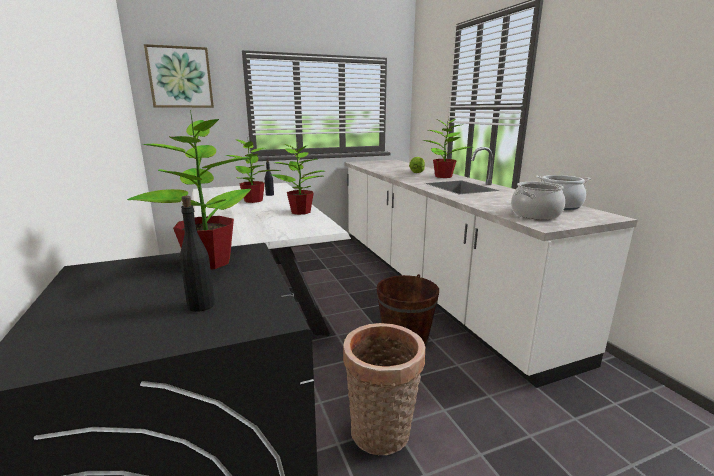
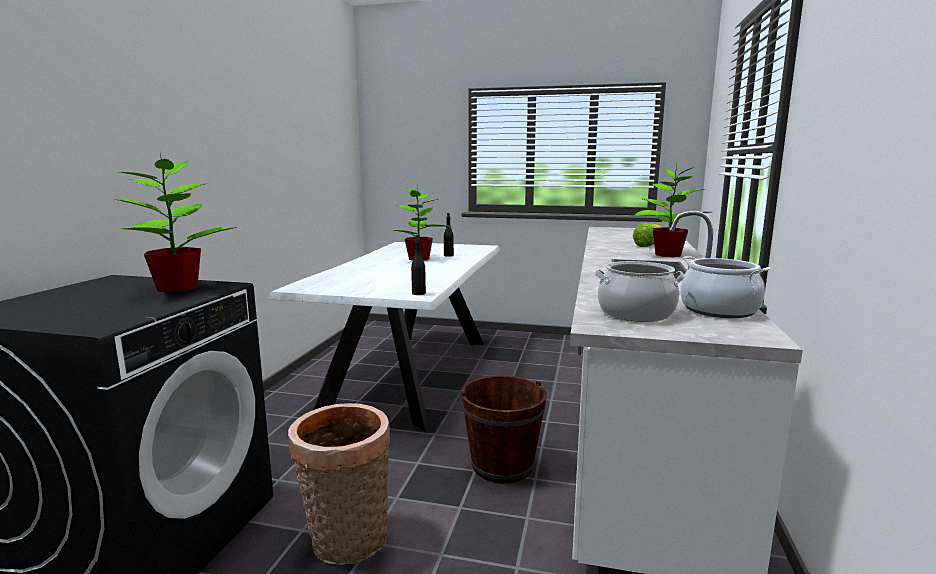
camera: 35 degrees right, 5 degrees down
(180, 77) = (403, 122): picture -> none
(201, 305) = (95, 310): black bottle -> black bottle (419, 293)
(301, 212) = (436, 275): potted plant -> none

